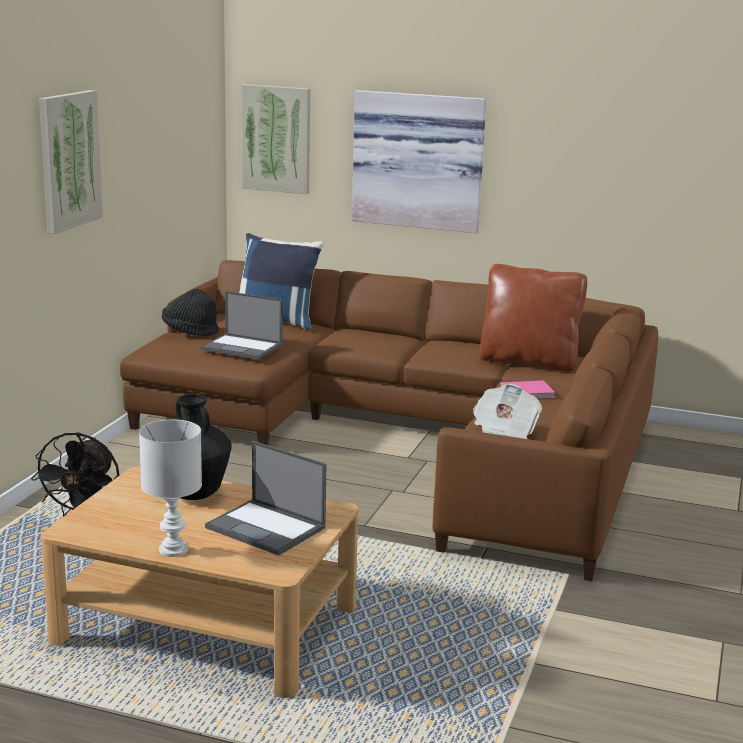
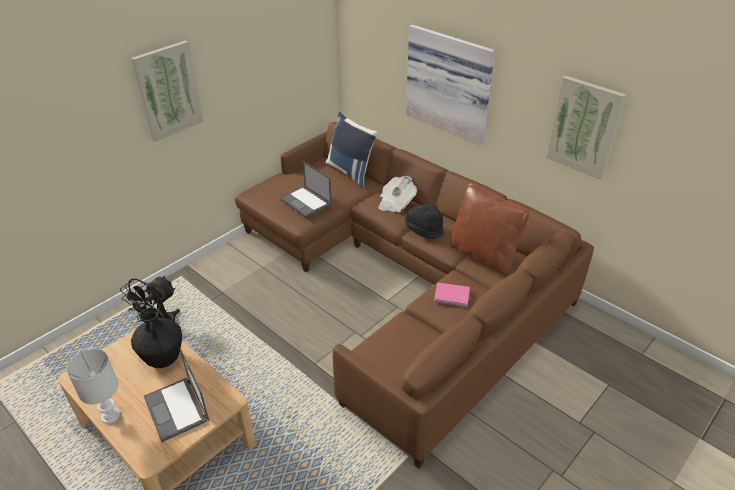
camera: 25 degrees right, 20 degrees up
(190, 331) = (288, 177): black hat -> black hat (423, 229)
(276, 139) = (366, 46): picture -> picture (584, 127)
(503, 433) = (400, 341): newspaper -> newspaper (395, 203)

